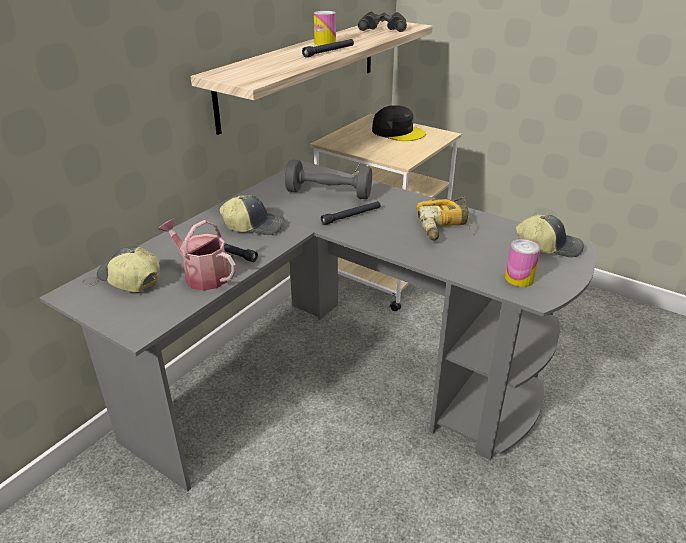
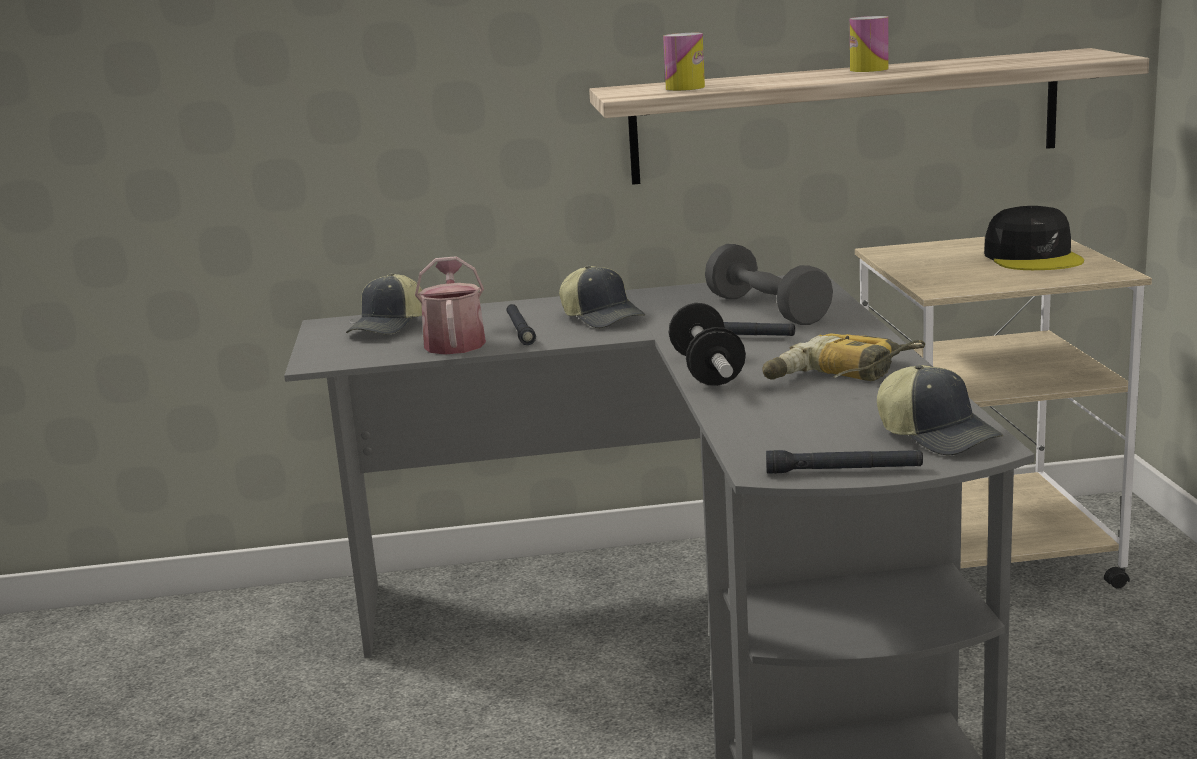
camera: 50 degrees right, 15 degrees down
(129, 279) = (389, 326): cap -> cap turned 150 degrees counterclockwise
(329, 52) = (835, 77): black flashlight -> black flashlight (844, 471)
(382, 28) = (1036, 58): black binoculars -> none
(384, 244) = (707, 370): none -> dumbbell
(519, 278) = (794, 448): can -> can (685, 88)

